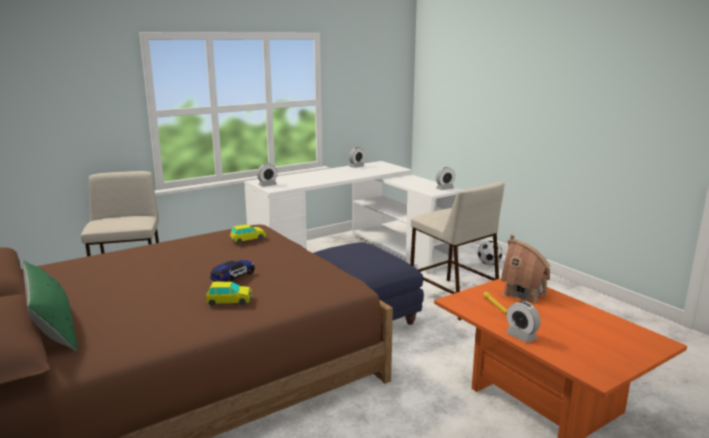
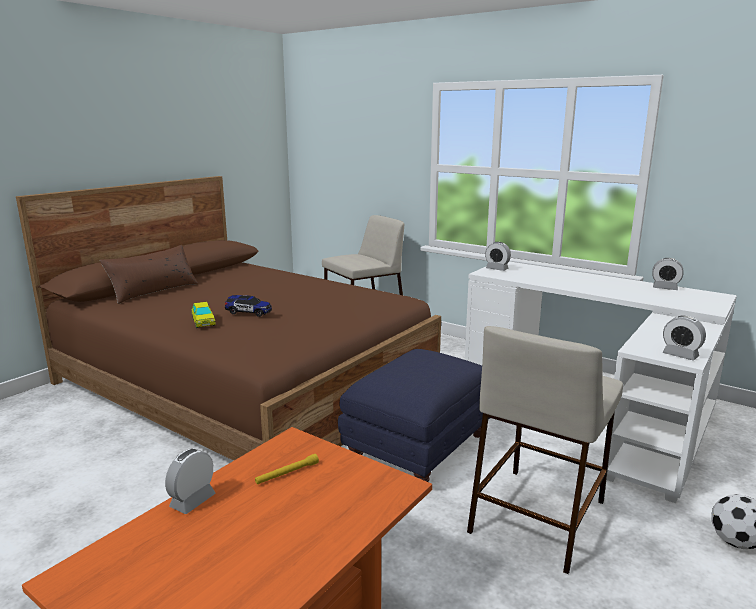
camera: 70 degrees right, 0 degrees up
(53, 327) = (154, 291): green pillow -> brown pillow
(248, 239) = (359, 301): toy car -> none
(524, 293) = (348, 496): toy house -> none

